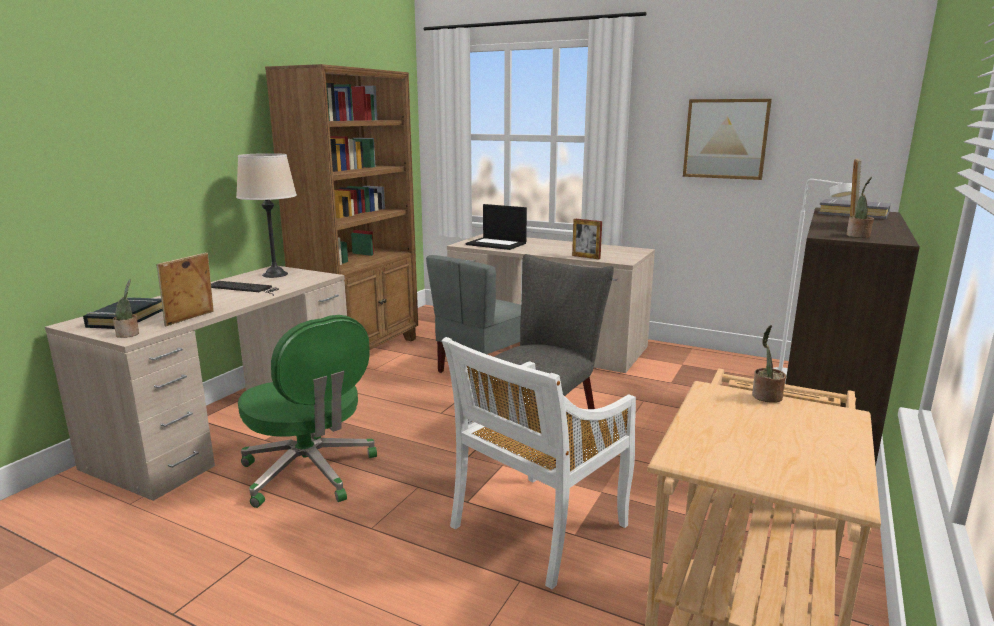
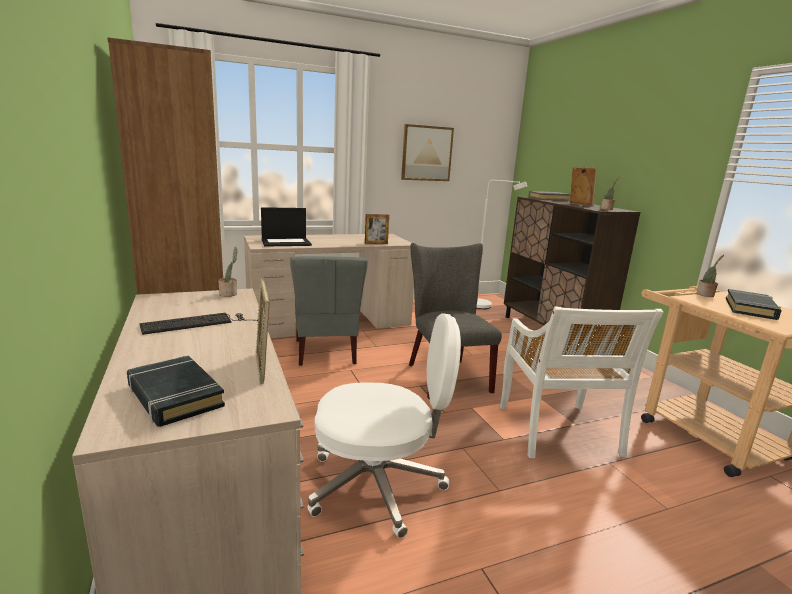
camera: 50 degrees left, 0 degrees up
(129, 334) = (254, 407): potted plant -> potted plant (229, 294)
(275, 274) = (178, 303): beige table lamp -> none
(310, 473) = (378, 485): green office chair -> white office chair
(767, 432) = (750, 309): none -> black book

